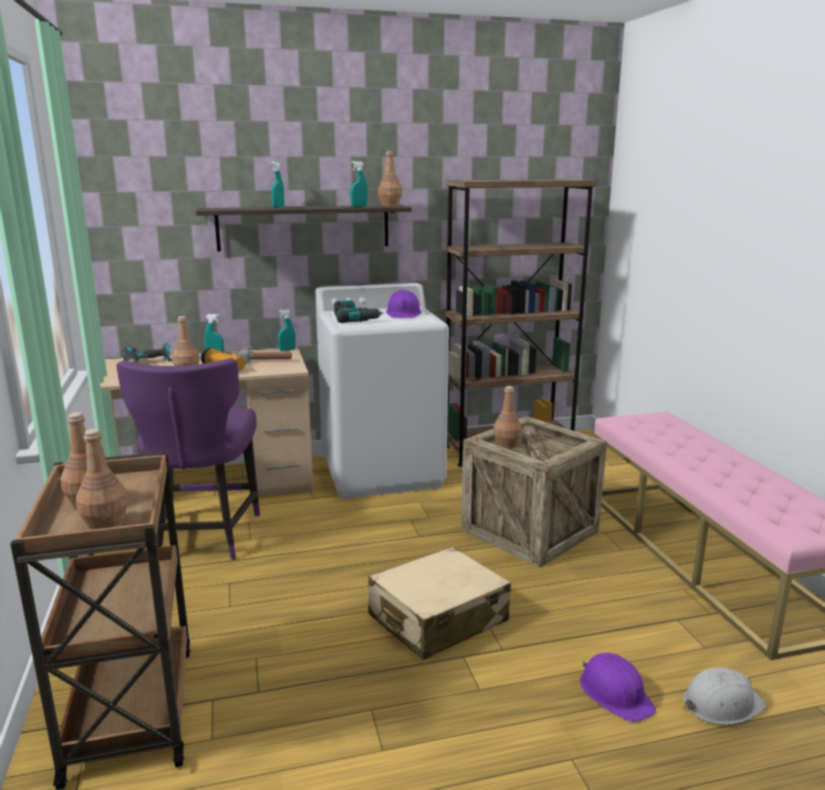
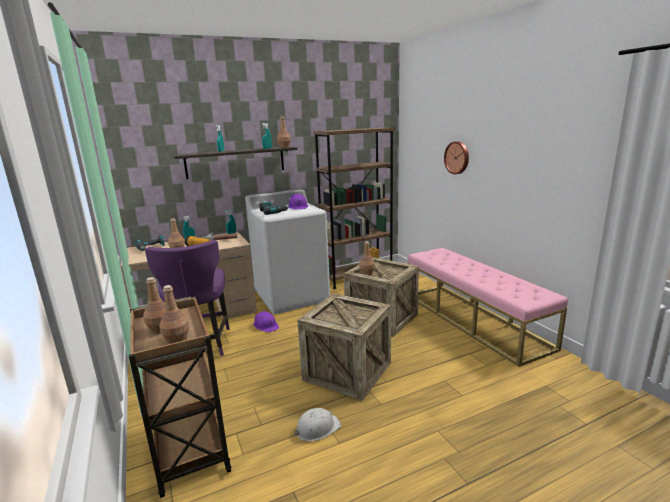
camera: 10 degrees left, 0 degrees up
(437, 619) = (347, 371): beige suitcase -> crate
(615, 693) = (449, 394): purple hard hat -> purple hard hat (266, 325)
(708, 243) = (457, 157): none -> wall clock
(721, 704) = (502, 391): white hard hat -> white hard hat (317, 428)

